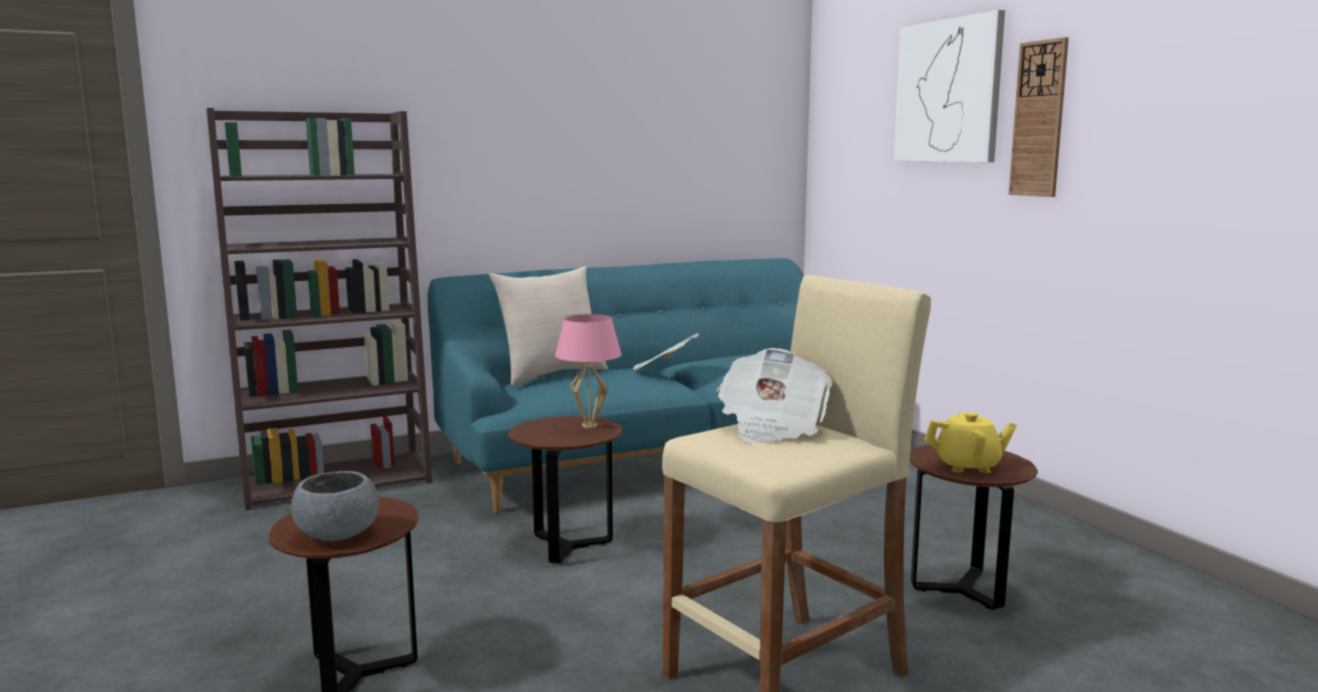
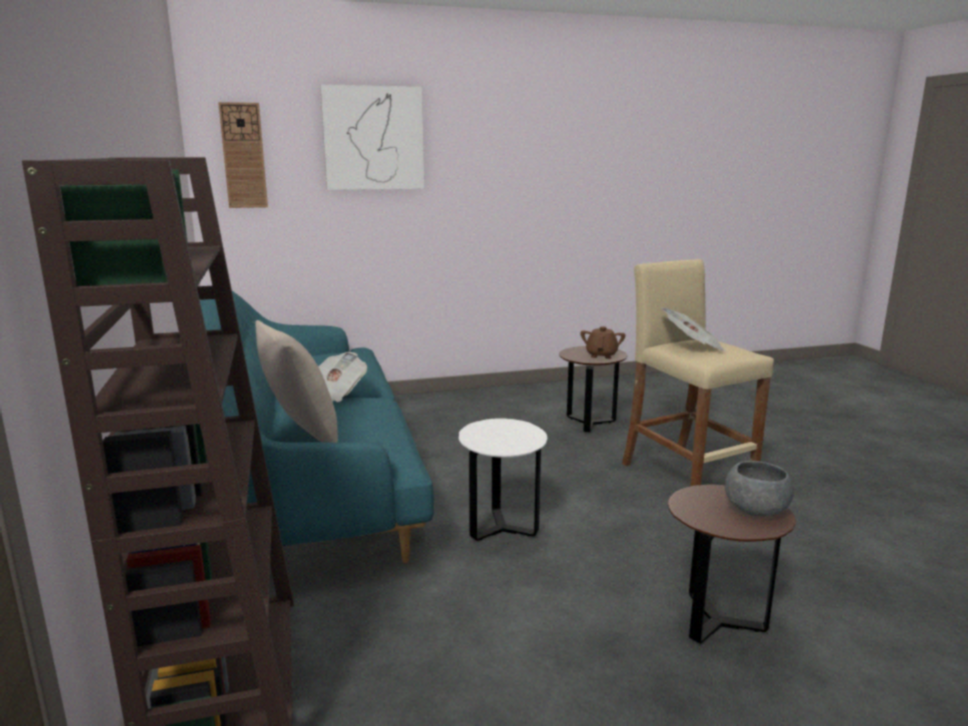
camera: 80 degrees left, 5 degrees up
(568, 547) = (501, 528): brown side table -> white side table
(589, 426) = (494, 427): pink table lamp -> none
(968, 466) = (601, 355): yellow teapot -> brown teapot
(1039, 119) = (456, 161): wall clock -> wall clock (243, 156)

